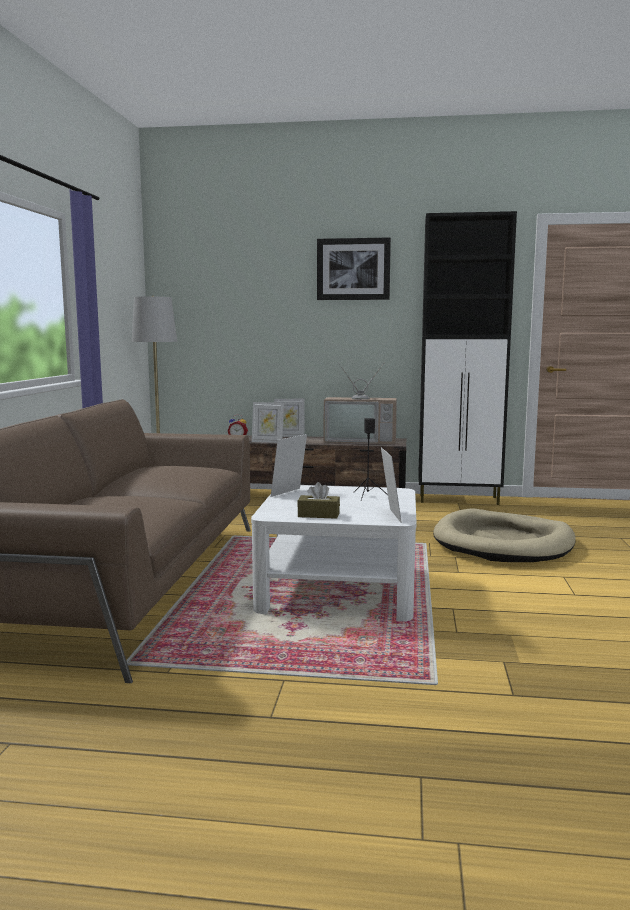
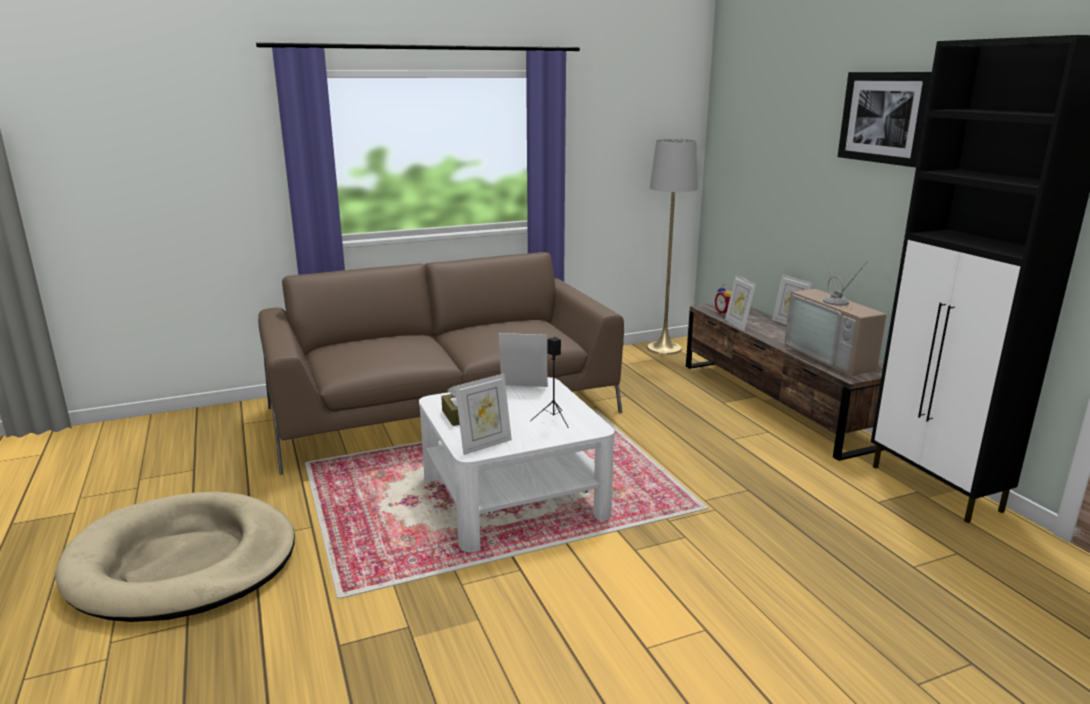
camera: 60 degrees right, 10 degrees up
(503, 543) = (785, 559): beige dog bed -> beige dog bed (183, 562)

